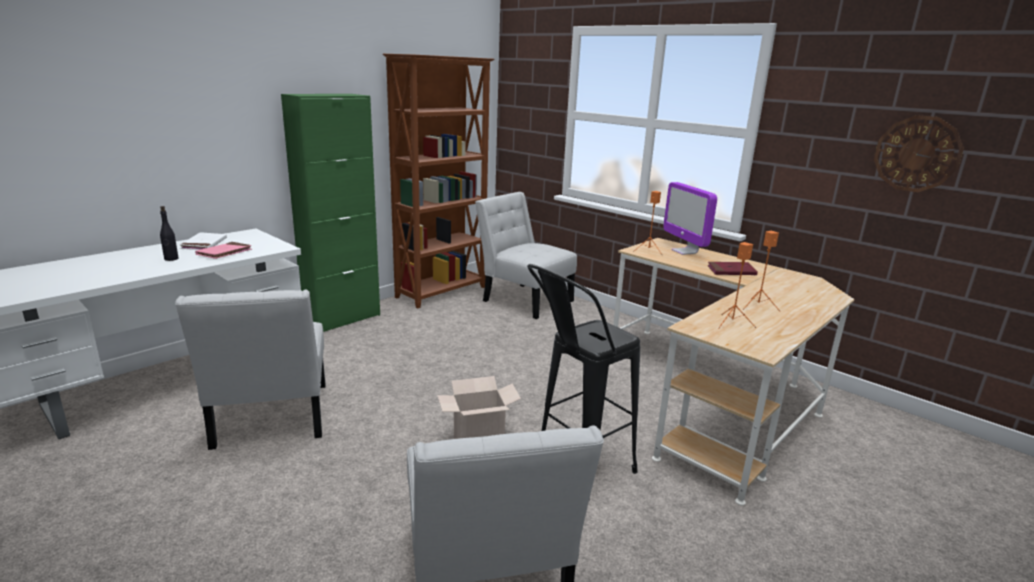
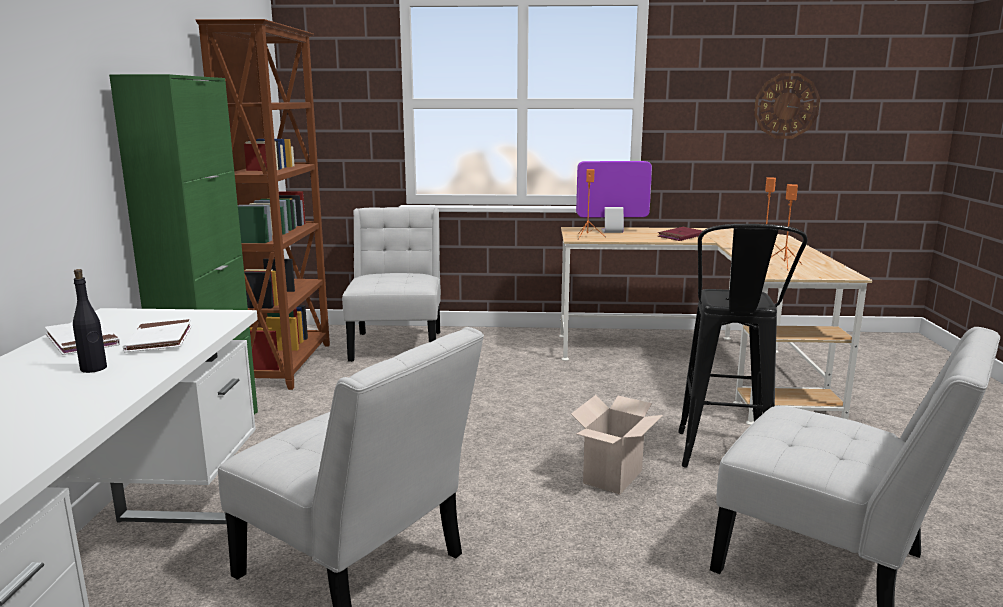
camera: 40 degrees left, 5 degrees down
(224, 253) = (160, 340): pink book -> white book
(524, 299) = (397, 344): white chair -> white chair turned 90 degrees clockwise
(684, 251) = (612, 231): monitor -> monitor turned 150 degrees clockwise

